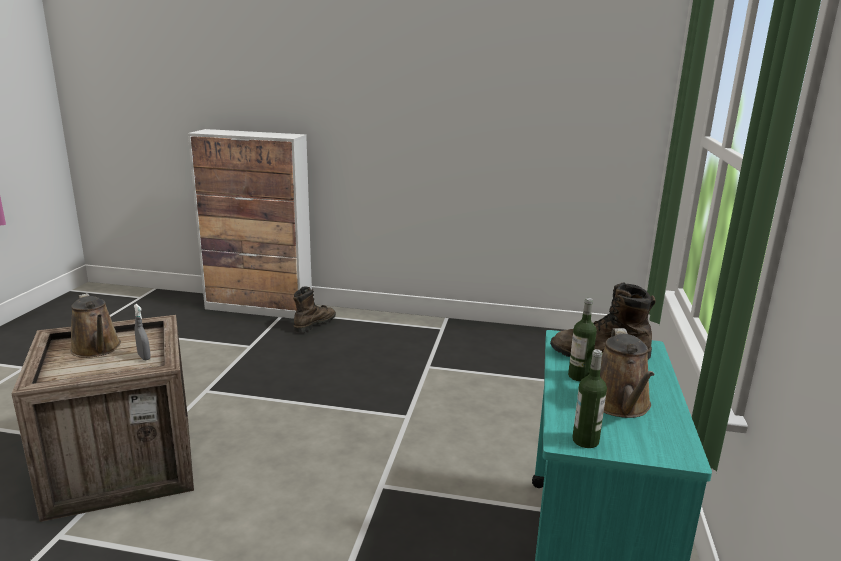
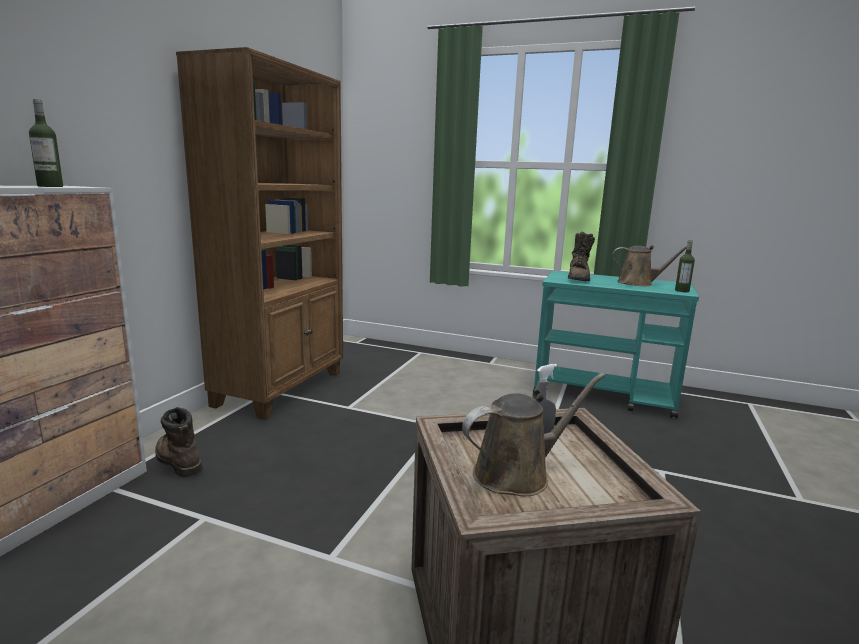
camera: 80 degrees left, 5 degrees down
(452, 332) = (282, 388): none -> brown bookcase
(579, 376) = (609, 284): bottle -> bottle (50, 186)

